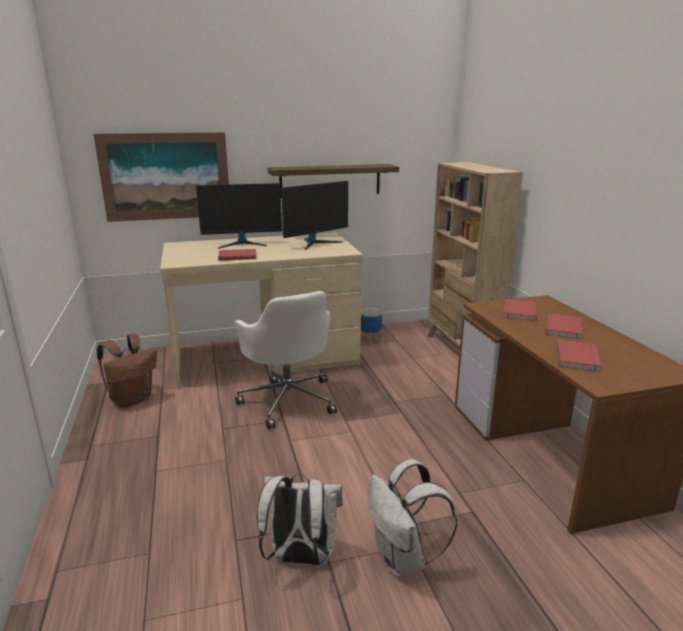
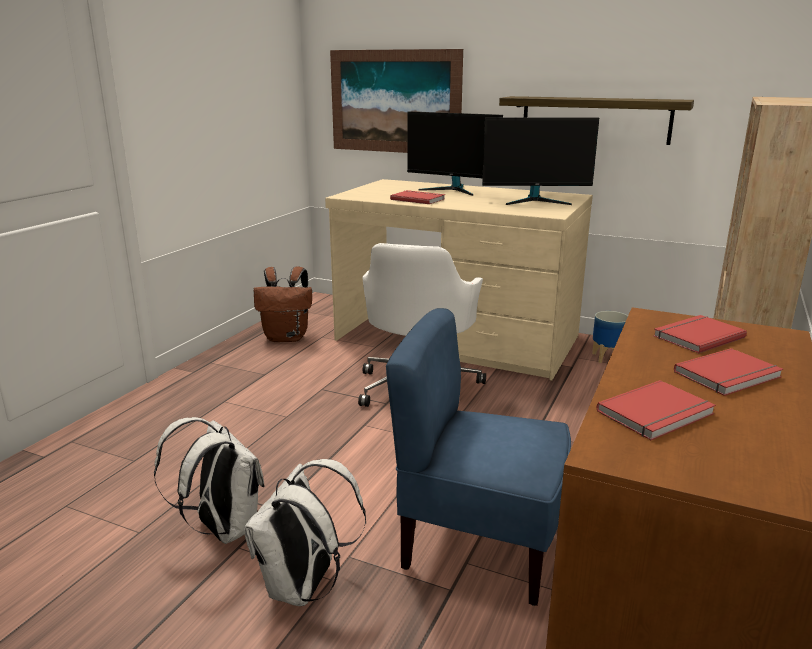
camera: 40 degrees right, 0 degrees up
(452, 479) = (479, 545): none -> blue chair

